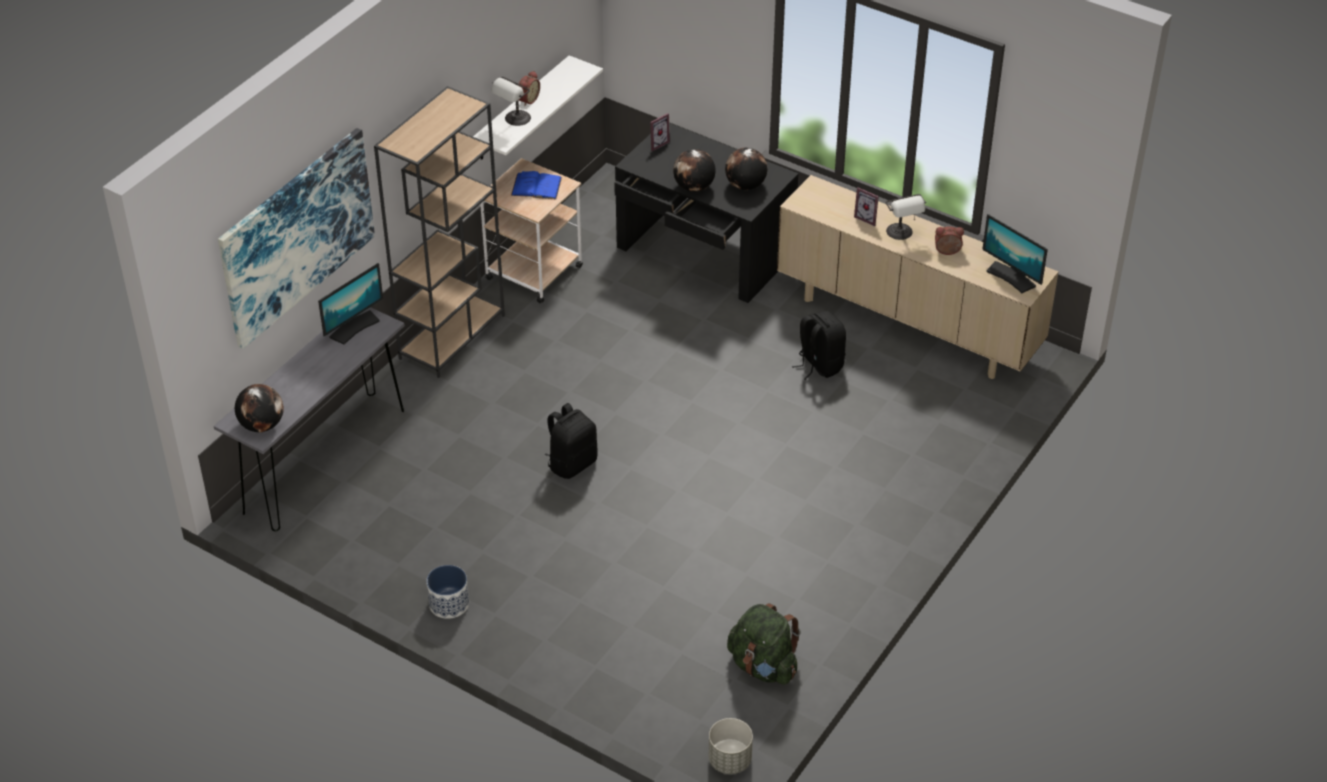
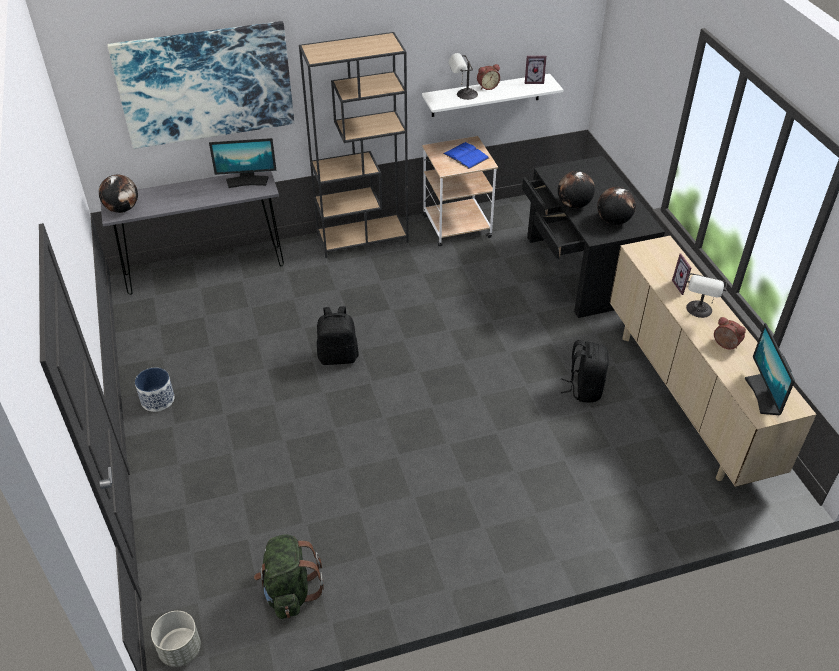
camera: 40 degrees right, 0 degrees up
(656, 143) = (580, 166): picture frame -> picture frame (533, 81)

